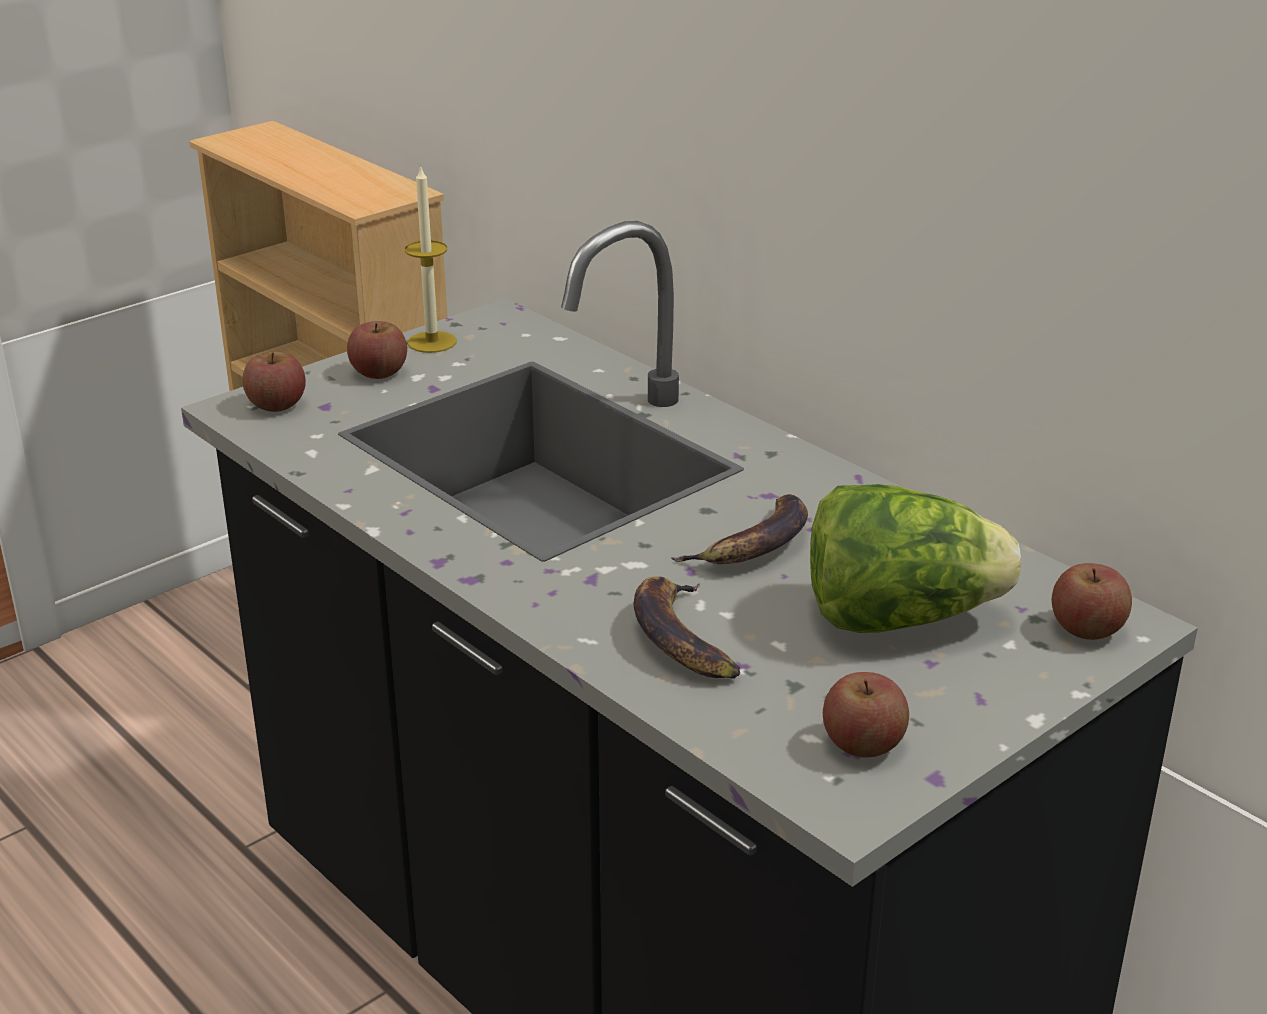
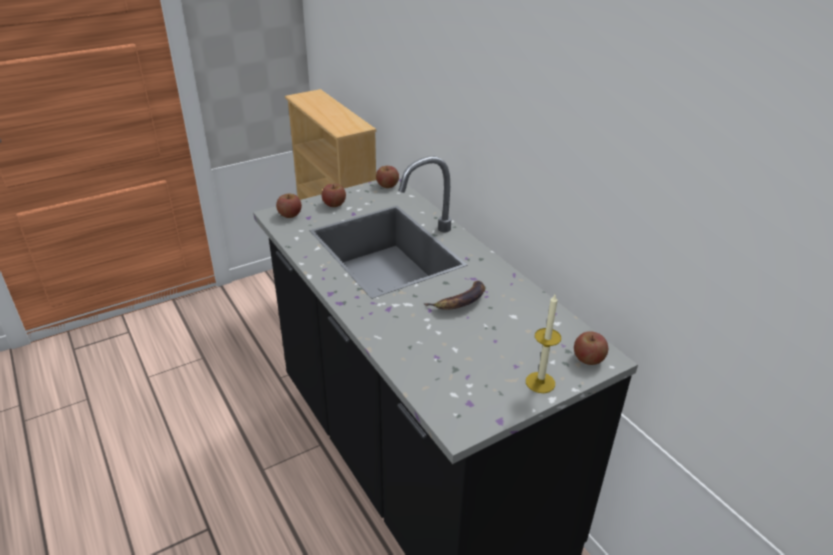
camera: 10 degrees right, 5 degrees up
(432, 342) = (359, 192): candle -> candle (540, 382)
(681, 638) = (416, 341): banana -> none
(863, 743) = (474, 400): apple -> apple (387, 185)
(898, 618) = (509, 343): lettuce -> none

